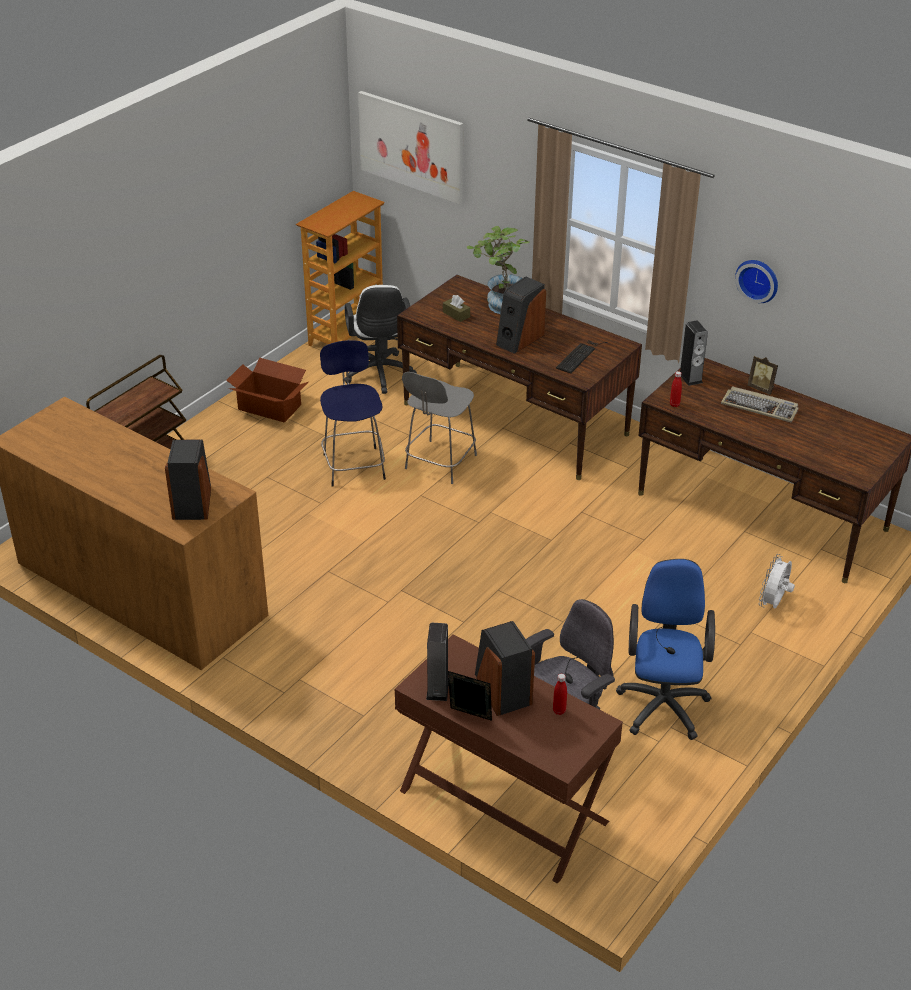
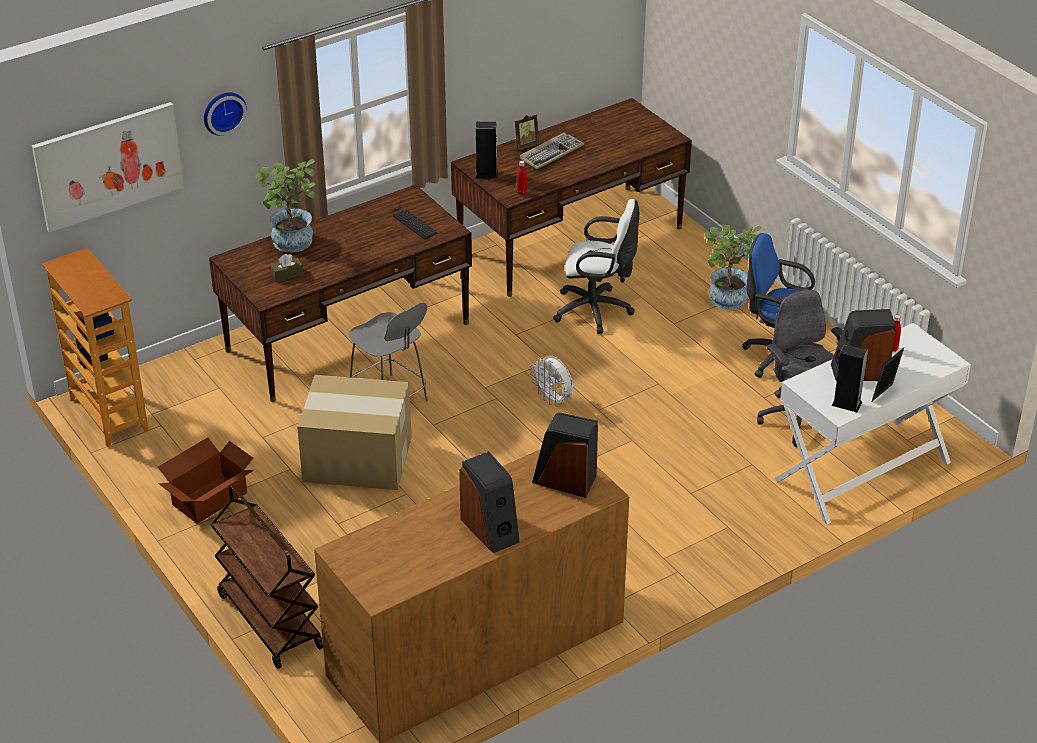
camera: 70 degrees left, 0 degrees up
(353, 465) = (356, 458): blue stool -> cardboard box
(379, 375) = (207, 407): white office chair -> white office chair (597, 311)
(502, 806) = (863, 471): brown desk -> white desk
(519, 339) = (360, 248): speaker -> speaker (491, 529)
(735, 643) = (726, 302): none -> potted plant
(758, 279) = (488, 59): wall clock -> wall clock (223, 112)
(773, 604) = (689, 269): white fan -> white fan (553, 400)

